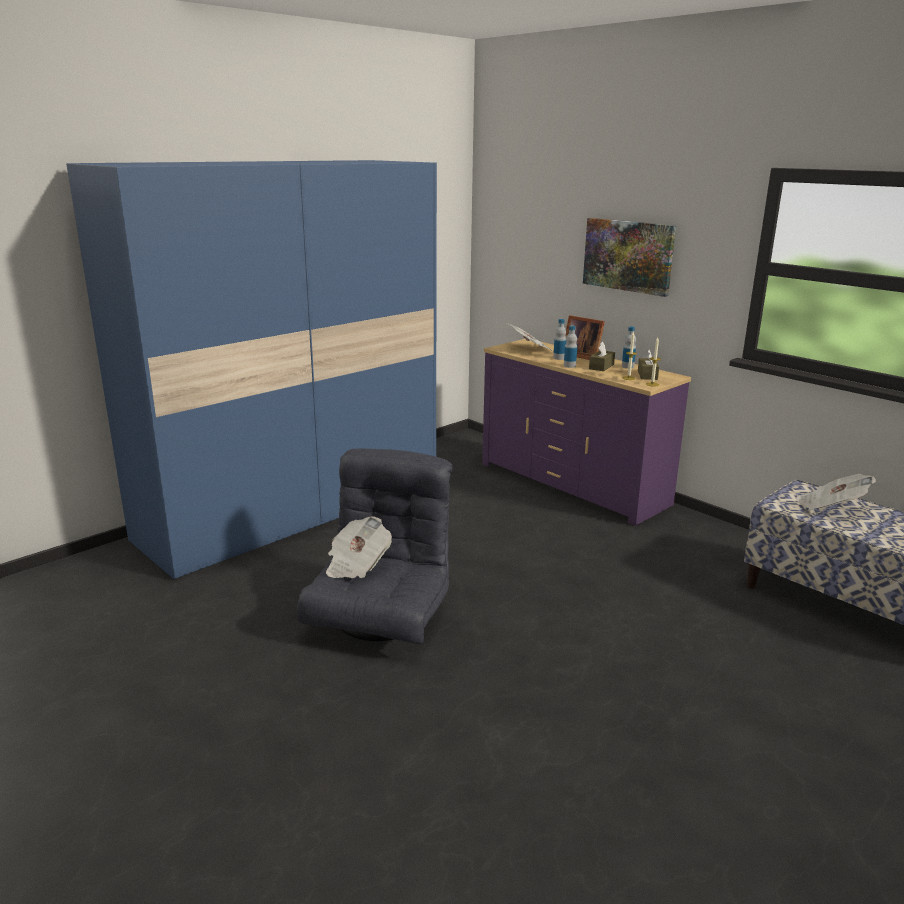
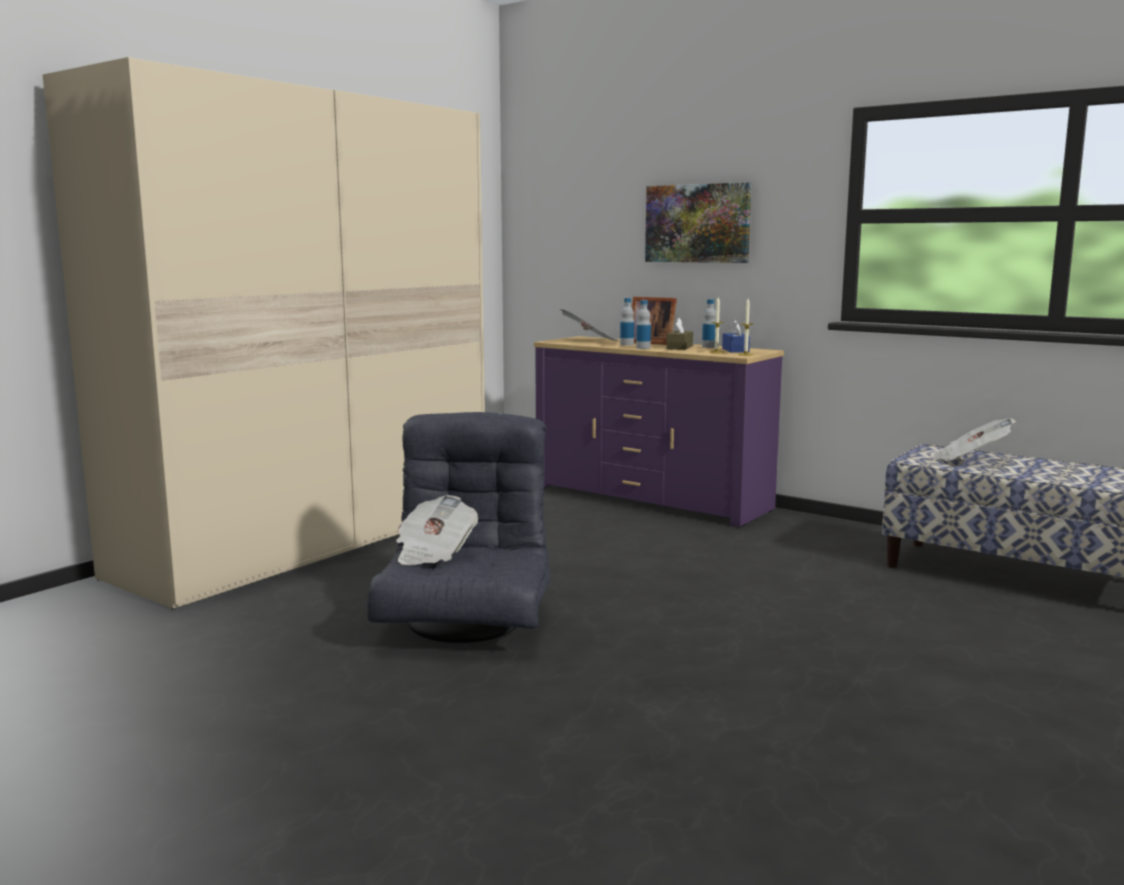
camera: 10 degrees left, 10 degrees down
(295, 510) = (314, 539): blue wardrobe -> beige wardrobe
(647, 375) = (735, 350): brown tissue box -> blue tissue box

